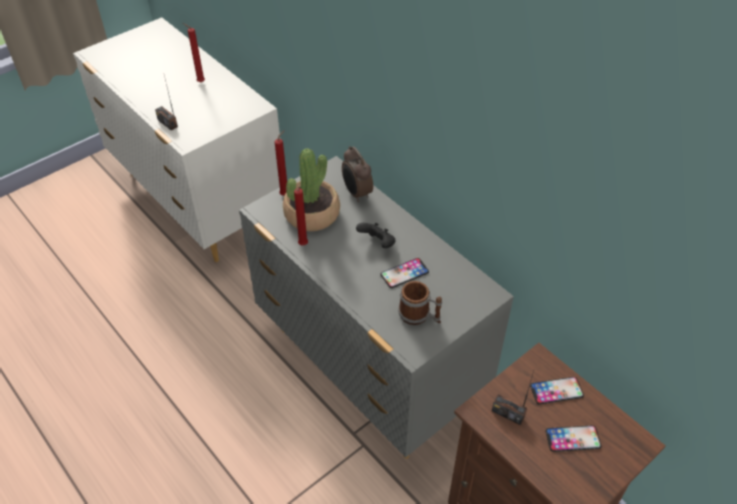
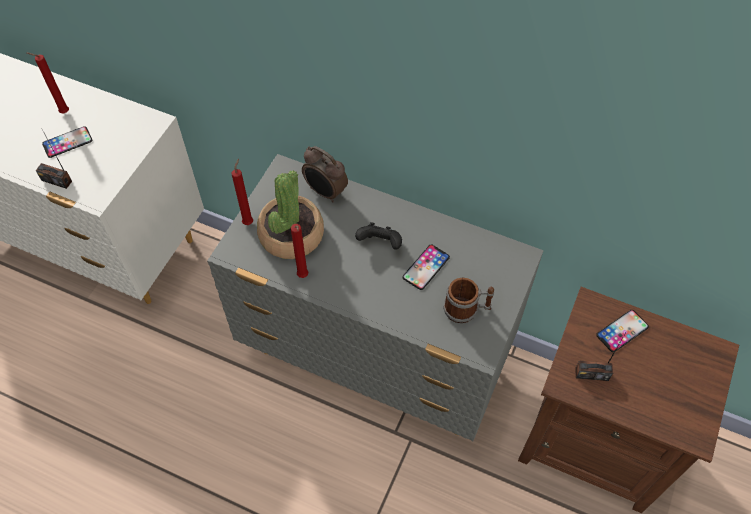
camera: 25 degrees left, 10 degrees up
(572, 439) = (660, 374): phone -> phone (67, 142)

